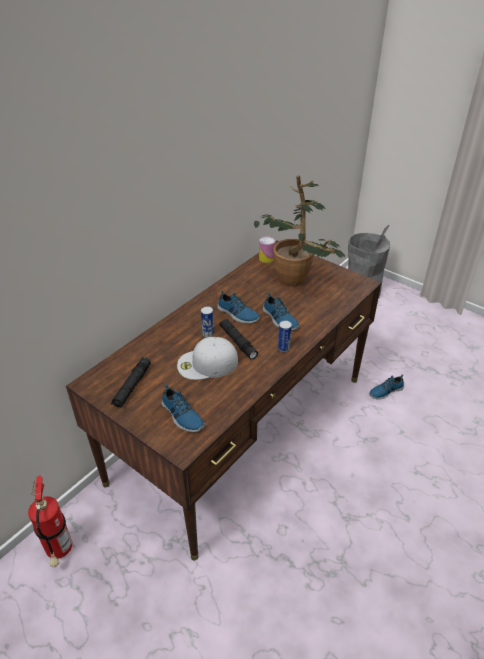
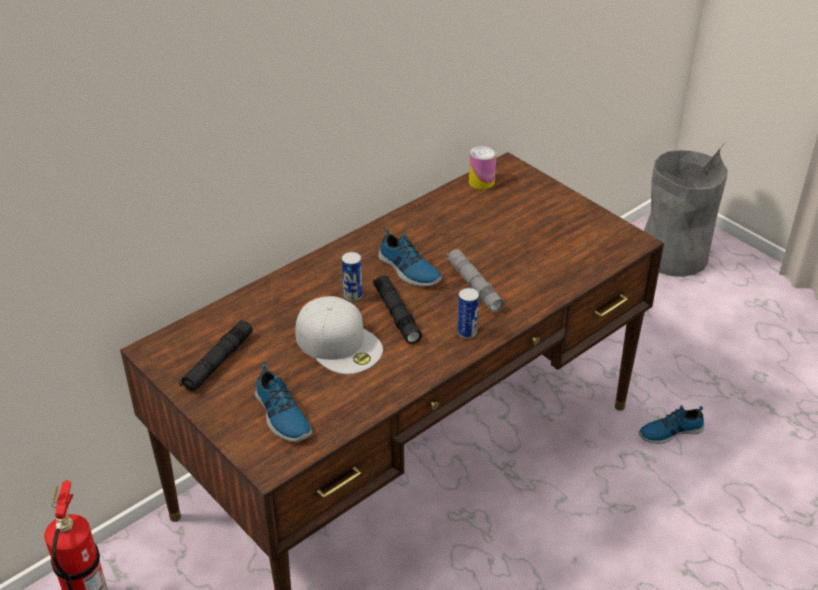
camera: 10 degrees right, 0 degrees up
(207, 364) = (339, 343): white cap -> white cap turned 135 degrees counterclockwise
(279, 319) = (474, 285): shoe -> grey flashlight
(295, 282) = (518, 227): potted plant -> none

